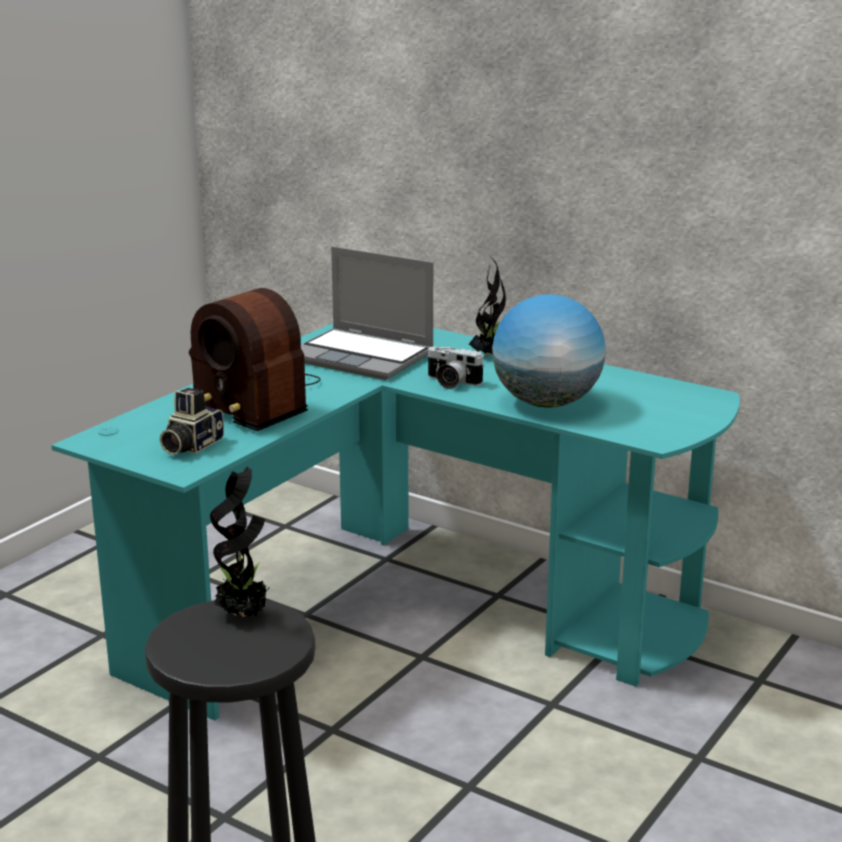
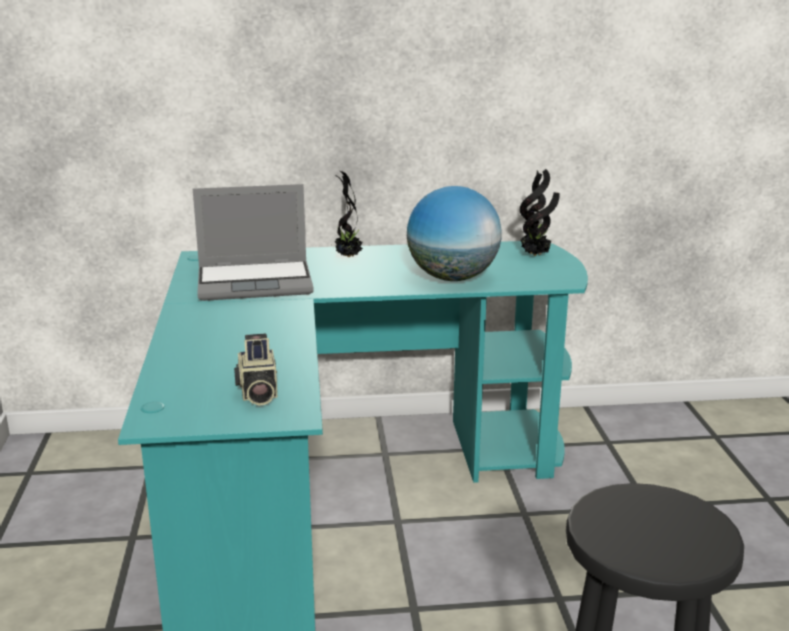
camera: 40 degrees left, 0 degrees up
(244, 614) = (622, 504): potted plant -> potted plant (536, 255)
(255, 401) = (237, 340): radio -> none
(451, 382) = (360, 282): camera -> none

